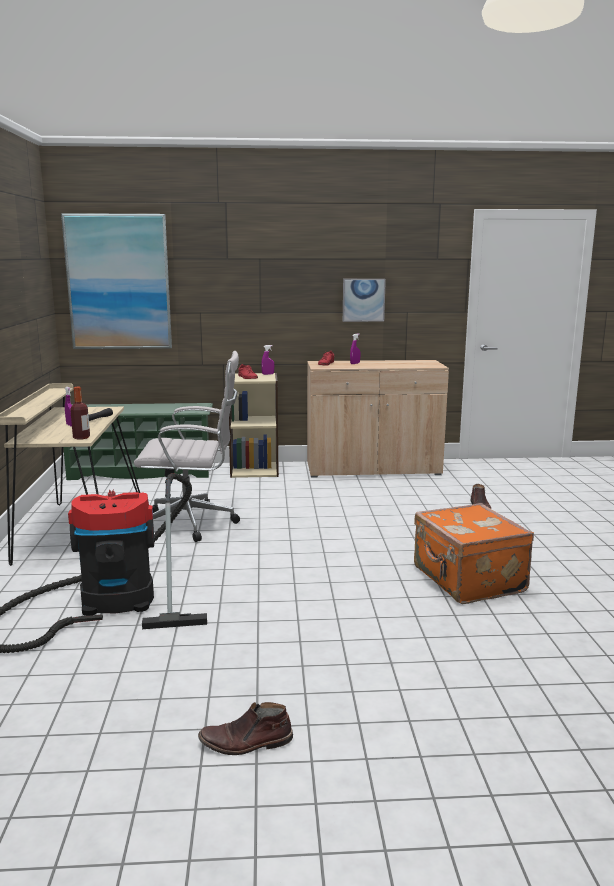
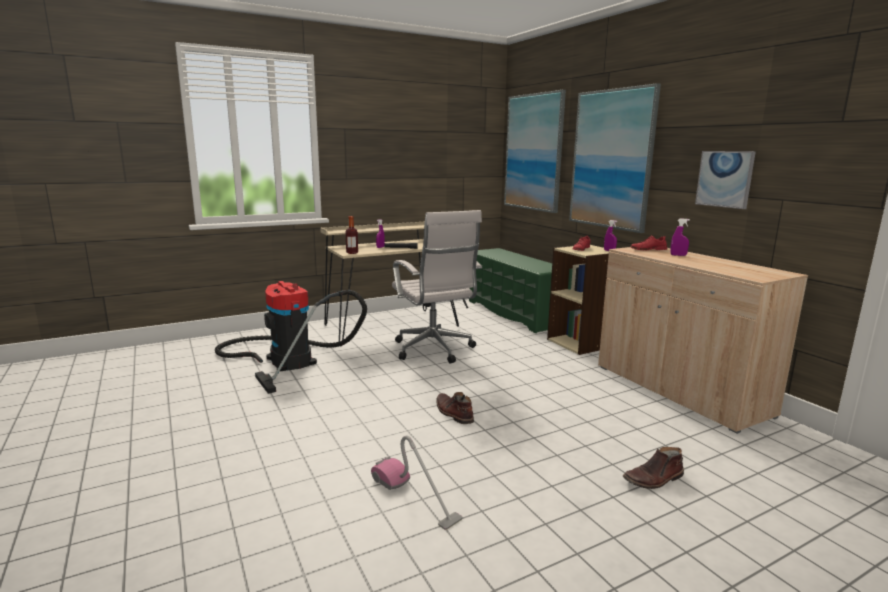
camera: 65 degrees right, 0 degrees up
(243, 288) = (611, 159): none -> picture
(246, 743) = (111, 441): brown boot -> brown boot (453, 413)
(467, 580) = (414, 497): orange suitcase -> vacuum cleaner

